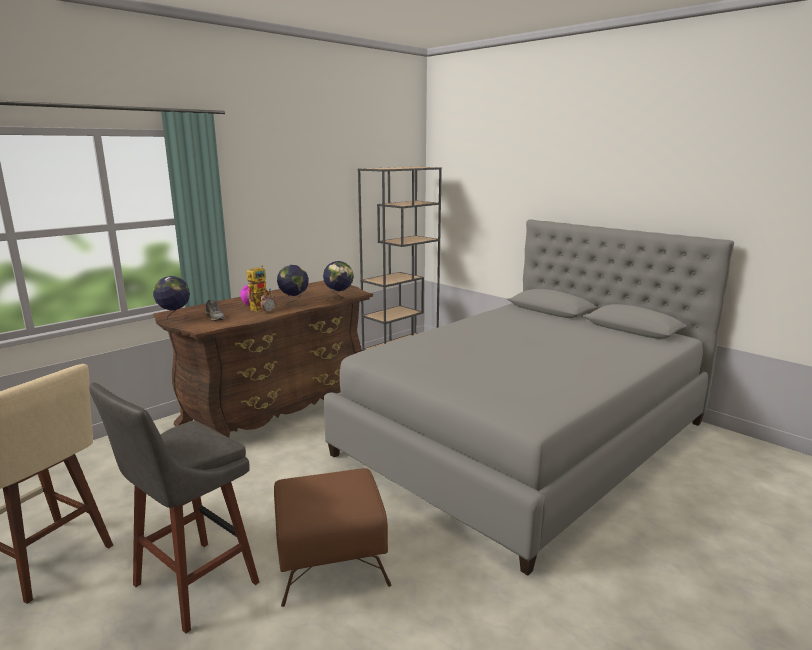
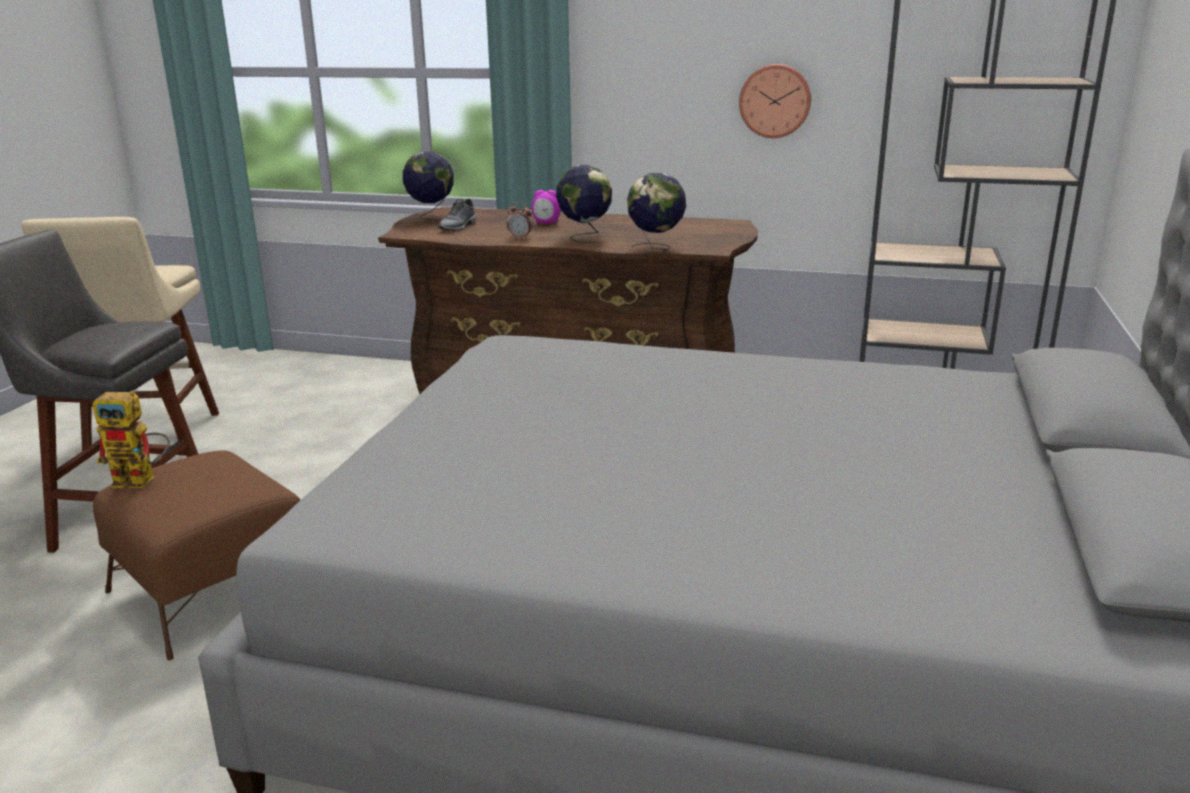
camera: 60 degrees right, 5 degrees up
(261, 308) = (535, 230): toy robot -> toy robot (143, 480)
(315, 221) = (775, 101): none -> wall clock

